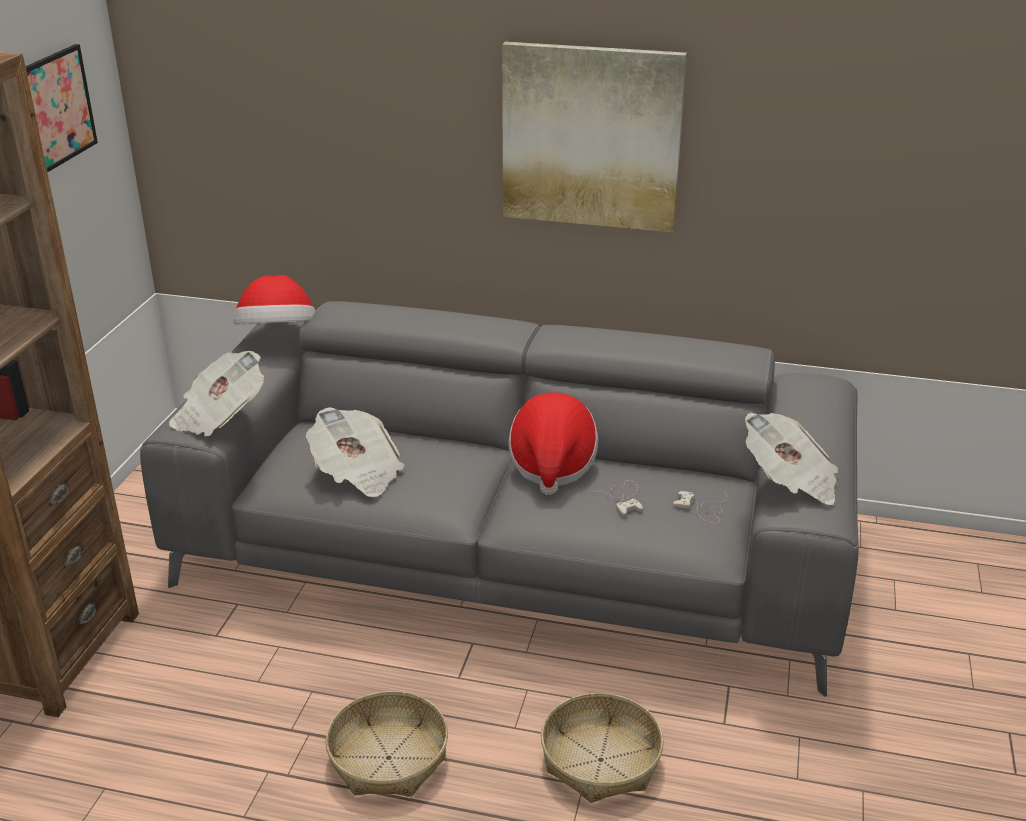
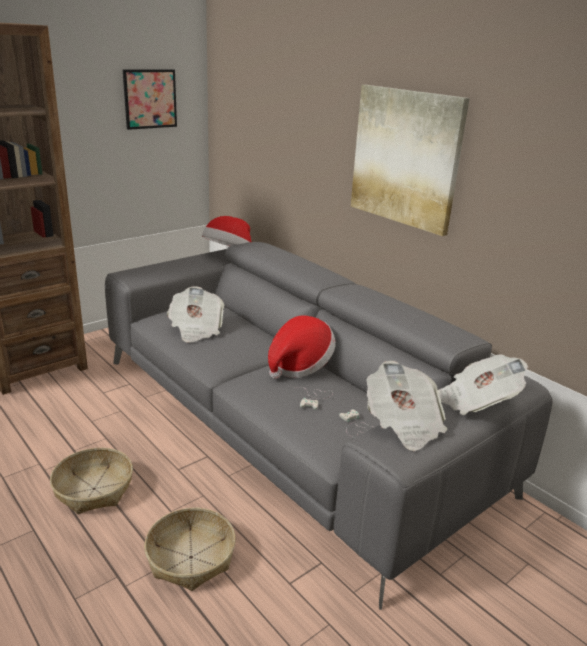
camera: 35 degrees right, 5 degrees down
(219, 416) = (148, 274): newspaper -> newspaper (476, 402)

